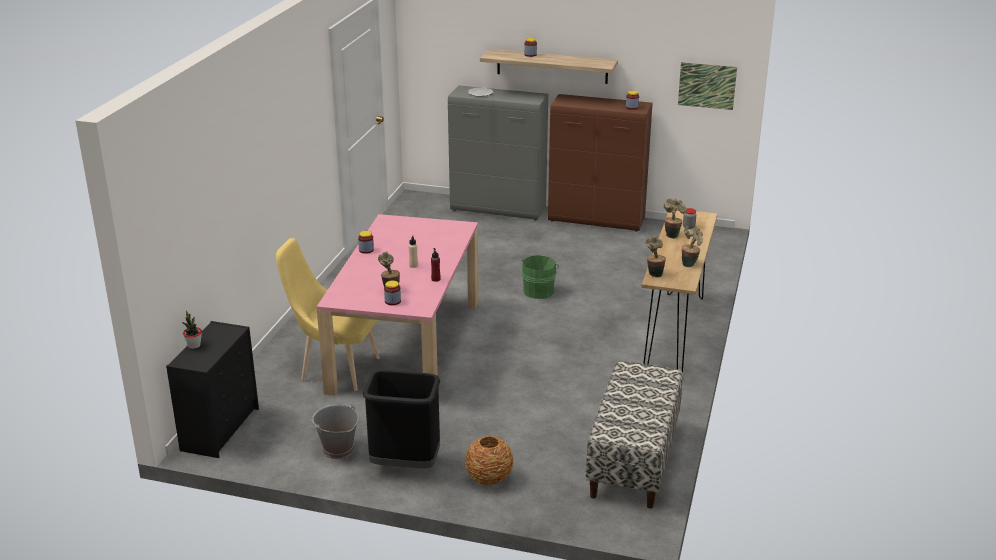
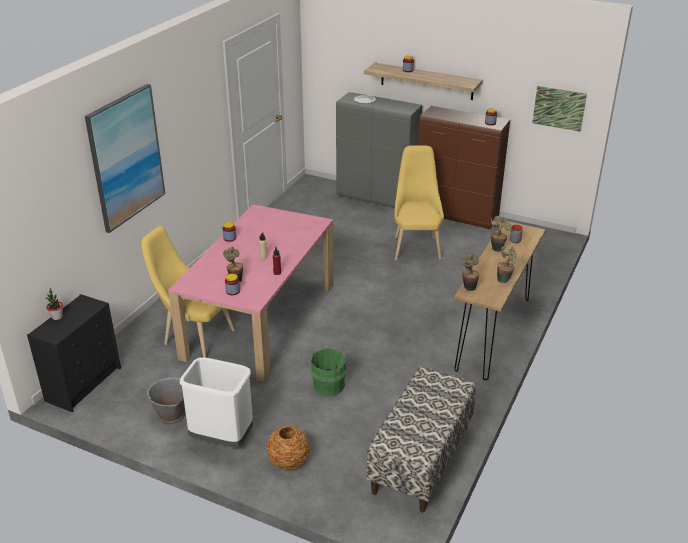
camera: 10 degrees right, 5 degrees up
(248, 160) = (126, 157): none -> picture
(404, 464) = (221, 438): black trash can -> white trash can
(539, 290) = (388, 278): green bucket -> green bucket (329, 384)
(560, 255) = (416, 246): none -> yellow chair

